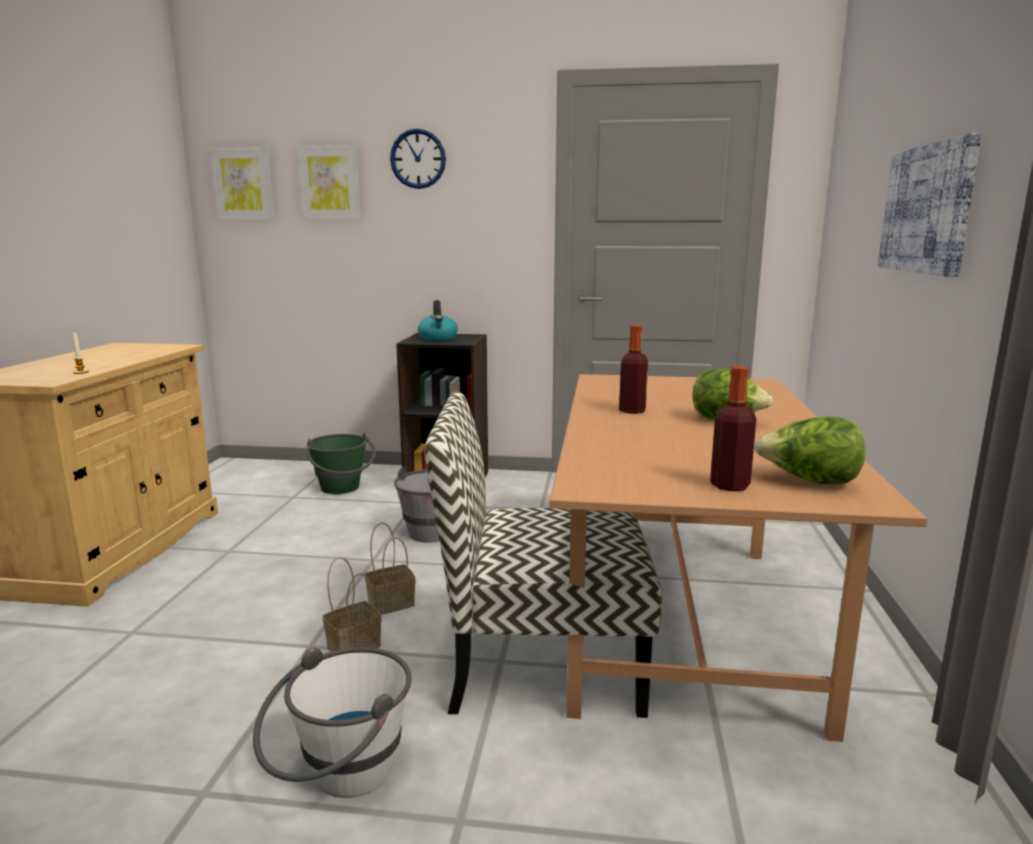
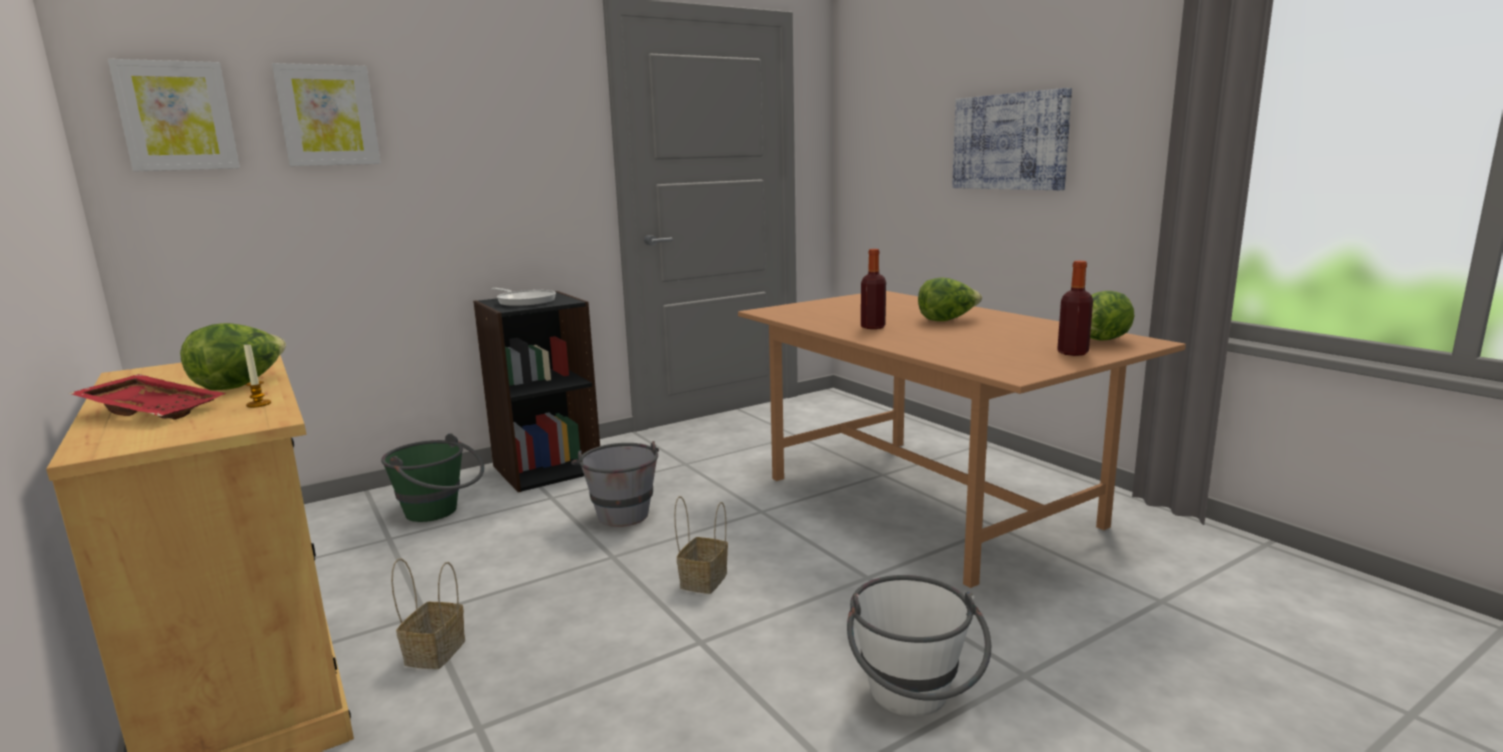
camera: 40 degrees left, 0 degrees up
(50, 366) = (155, 410): none -> red tray
(116, 360) = (241, 385): none -> lettuce
(355, 645) = (738, 622): basket -> basket (435, 651)
(418, 159) = (451, 87): wall clock -> none
(438, 338) = (525, 301): kettle -> frying pan
(541, 663) = (895, 565): chair -> none

